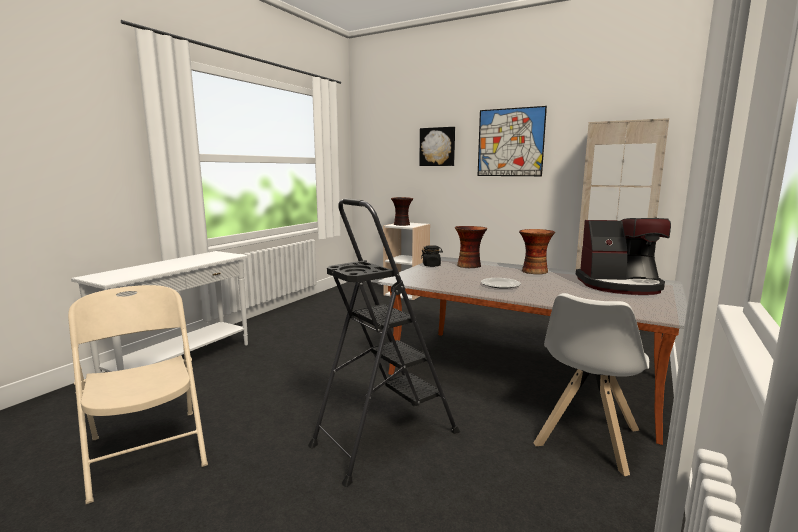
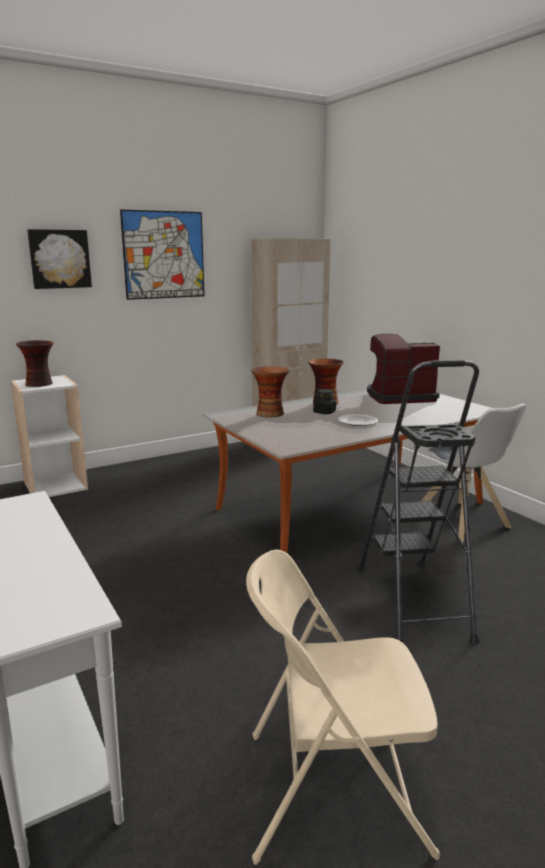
camera: 60 degrees left, 5 degrees up
(431, 265) = (245, 424): black jar -> black jar (324, 412)
(620, 285) = (399, 397): coffee machine -> coffee machine turned 135 degrees counterclockwise

